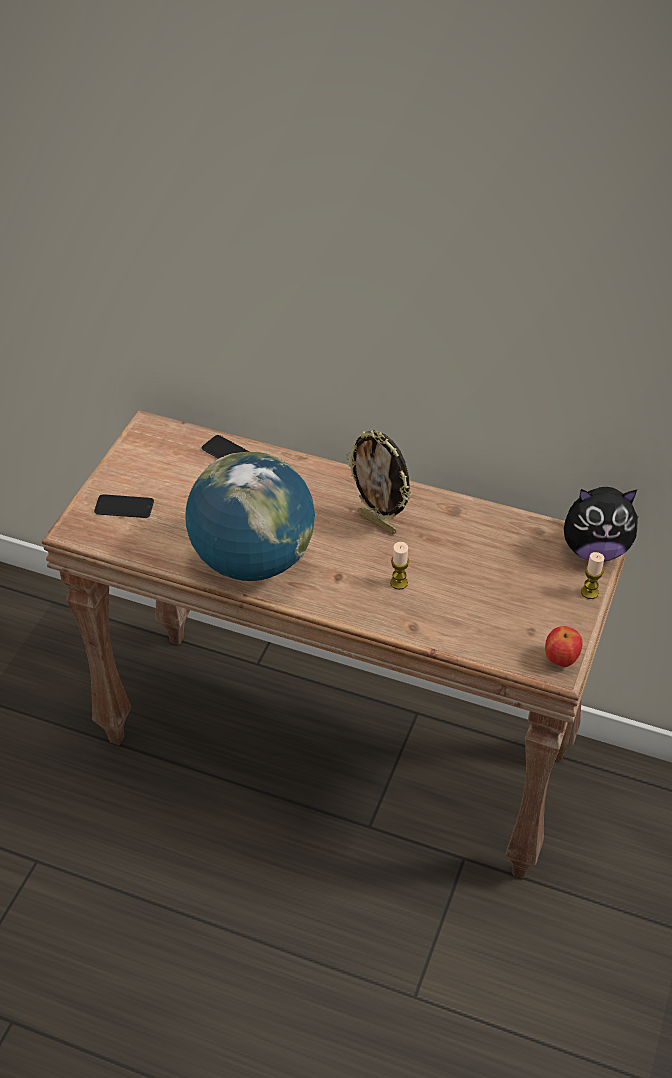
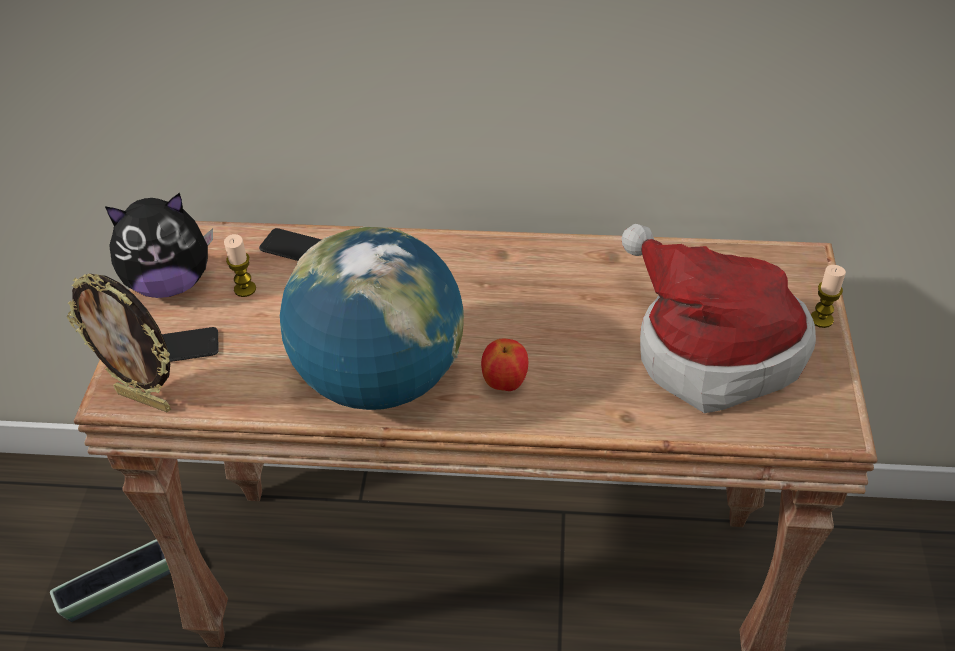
camera: 15 degrees left, 0 degrees up
(55, 684) = (118, 589): none -> planter
(378, 522) = (523, 292): picture frame -> picture frame (145, 399)
(399, 583) = (582, 363): candle -> candle (245, 289)
(495, 593) = (709, 348): none -> hat
(560, 660) = (831, 414): apple -> apple (505, 383)
(595, 549) = (800, 266): plush toy -> plush toy (170, 283)

